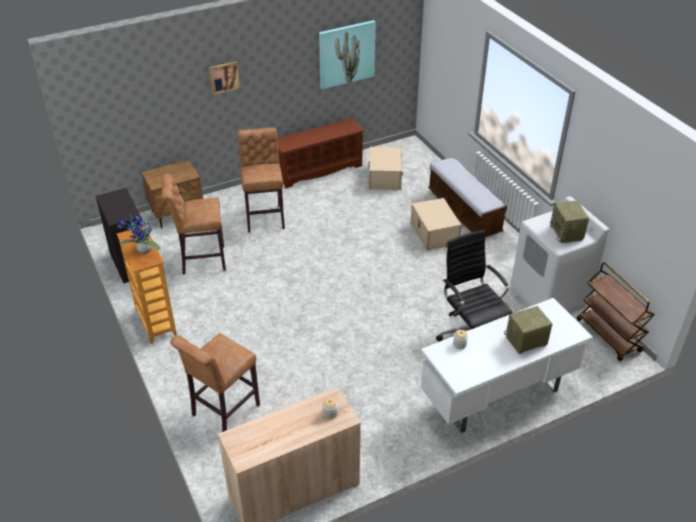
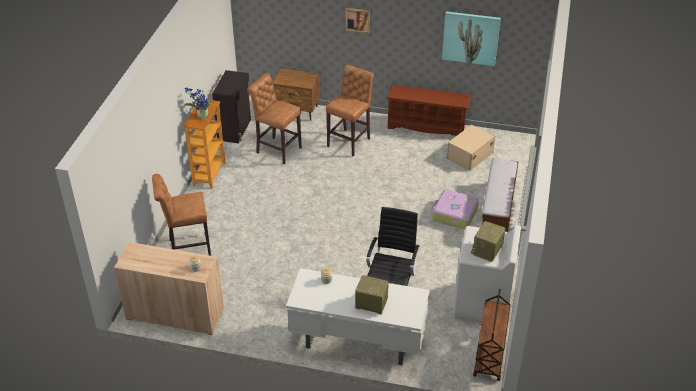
camera: 40 degrees right, 0 degrees up
(434, 233) = (454, 214): beige storage box -> suitcase

